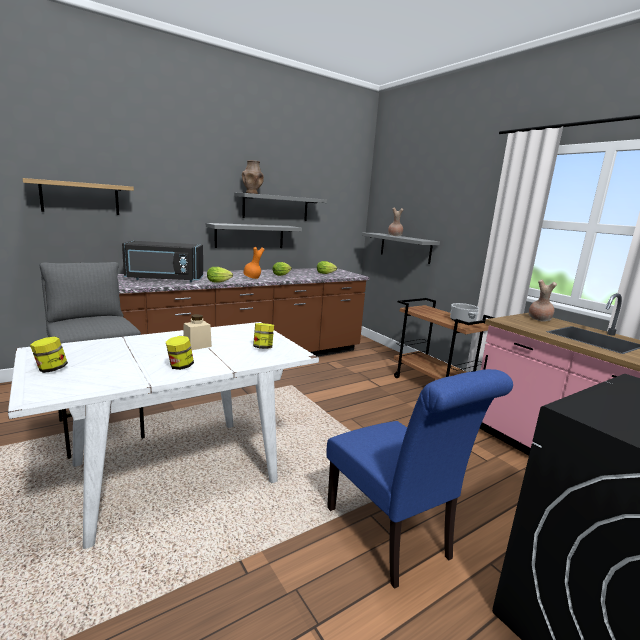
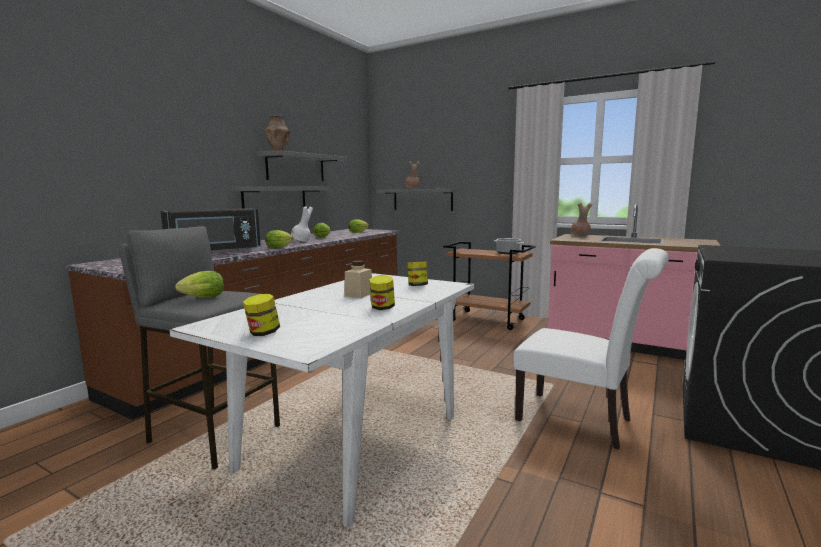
camera: 25 degrees left, 5 degrees down
(80, 198) = (89, 160): shelf -> none
(83, 323) = (201, 298): none -> lettuce
(252, 278) = (301, 241): orange vase -> white vase
(392, 537) = (581, 422): blue chair -> white chair

